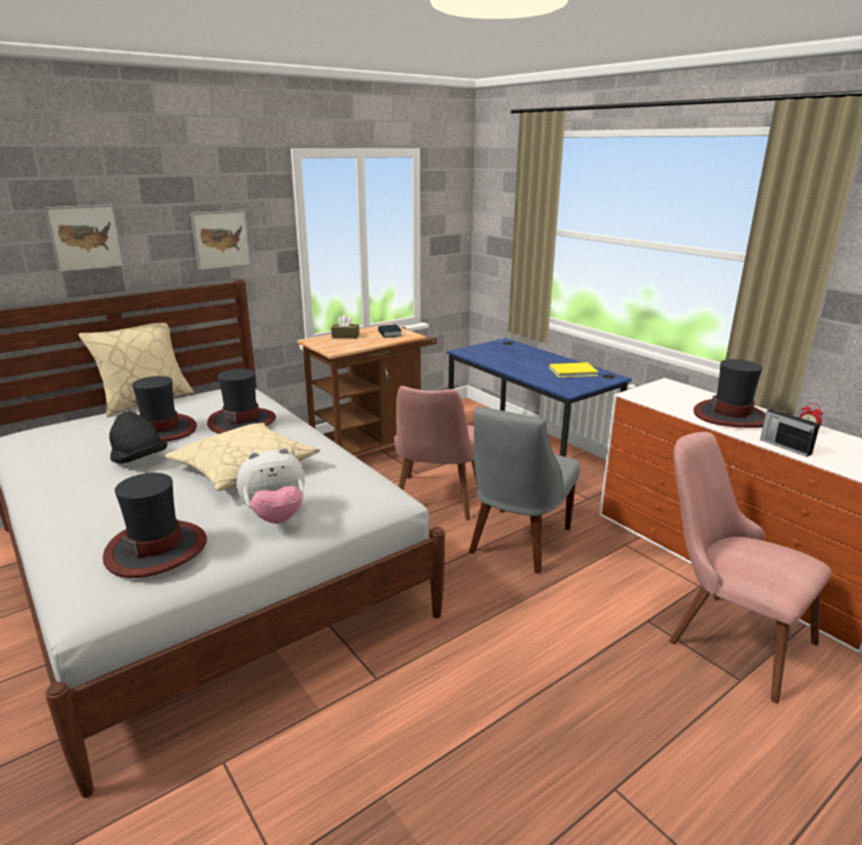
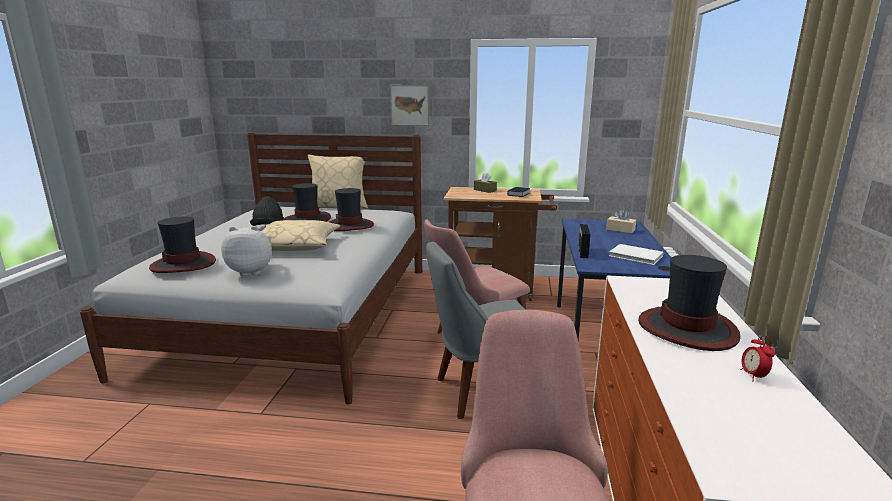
camera: 45 degrees right, 5 degrees down
(86, 237) = (325, 96): picture -> none
(276, 517) = (251, 271): plush toy -> plush toy turned 150 degrees clockwise
(512, 350) = (620, 230): none -> beige tissue box
(574, 372) = (636, 256): yellow book -> white book
(784, 446) = (673, 373): radio -> radio (582, 252)

